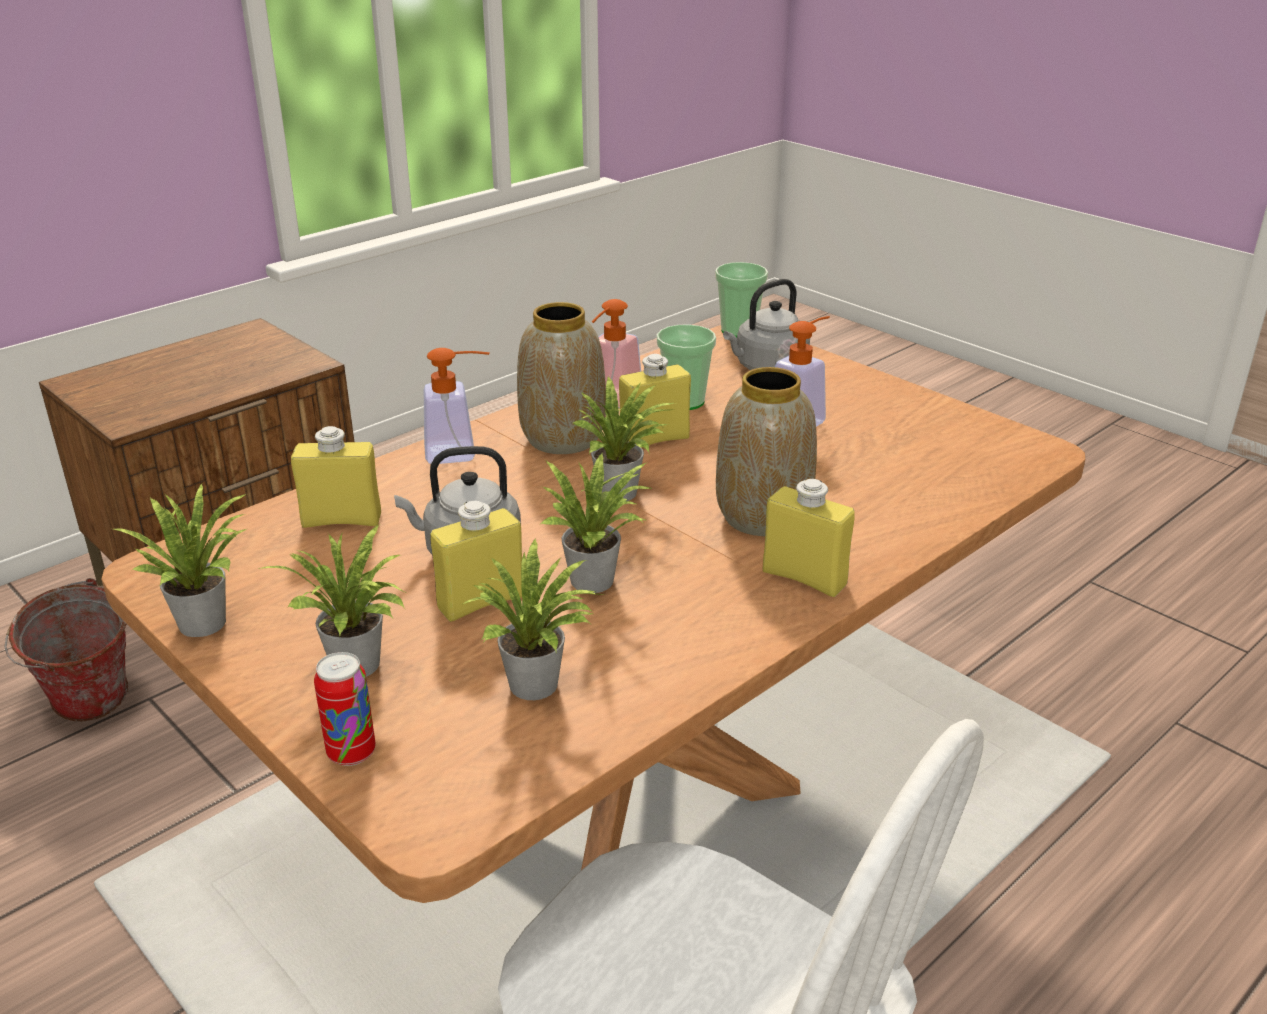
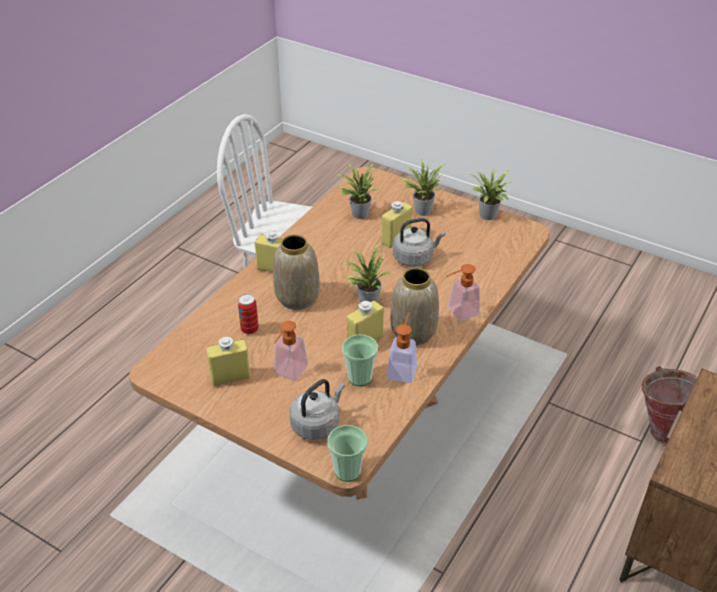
camera: 165 degrees right, 10 degrees up
(342, 520) = (480, 264): yellow bottle -> yellow bottle (230, 377)
(351, 753) = (403, 187): can -> can (249, 329)
(598, 580) = (356, 255): potted plant -> none

